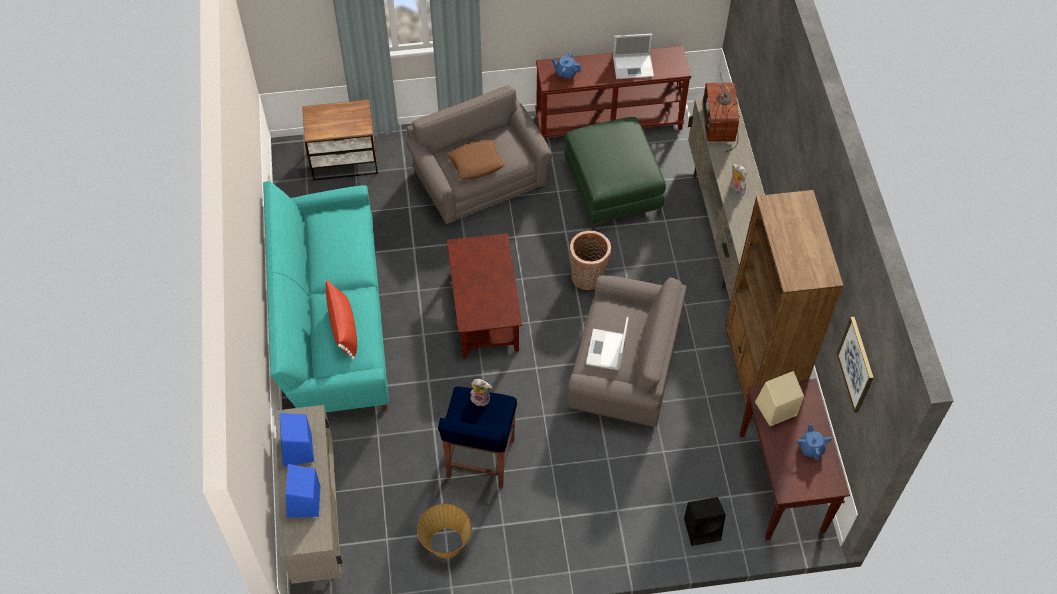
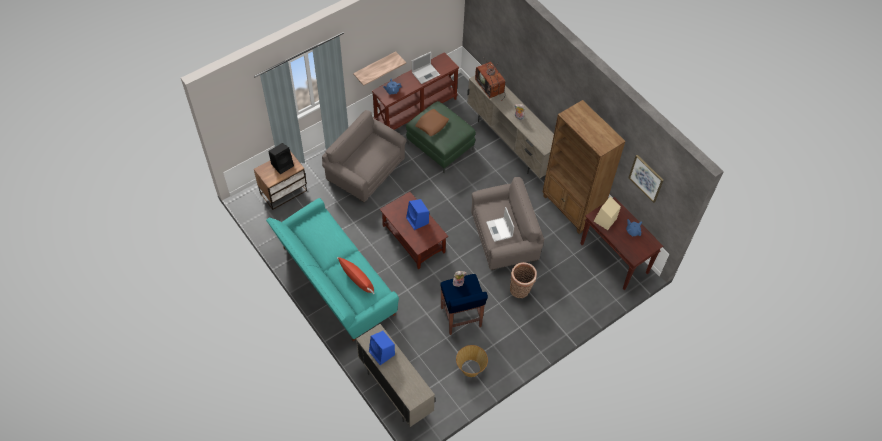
camera: 30 degrees left, 0 degrees up
(304, 503) = (404, 378): blue speaker -> blue speaker (418, 221)
(476, 163) = (369, 160): brown pillow -> brown pillow (432, 124)
(547, 23) = (374, 67): none -> shelf
(588, 279) = (457, 199): basket -> basket (520, 290)
(703, 529) = (591, 299): black speaker -> black speaker (283, 164)

